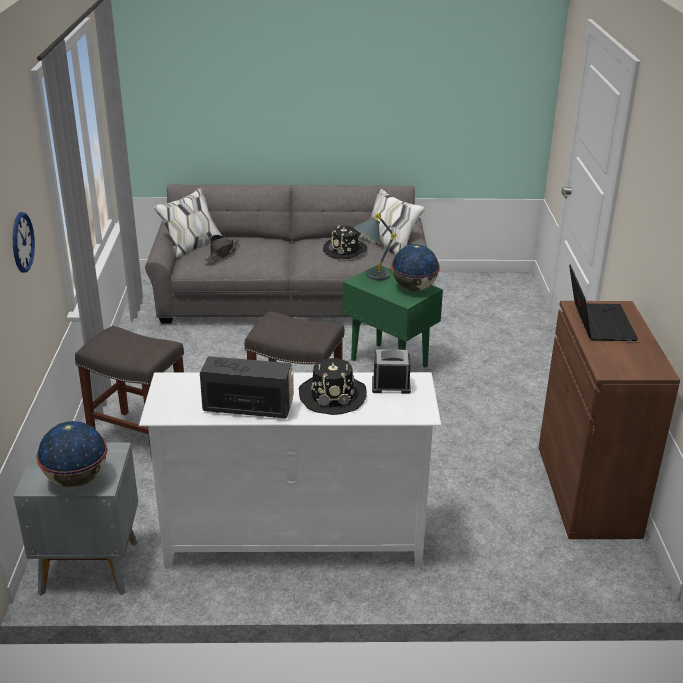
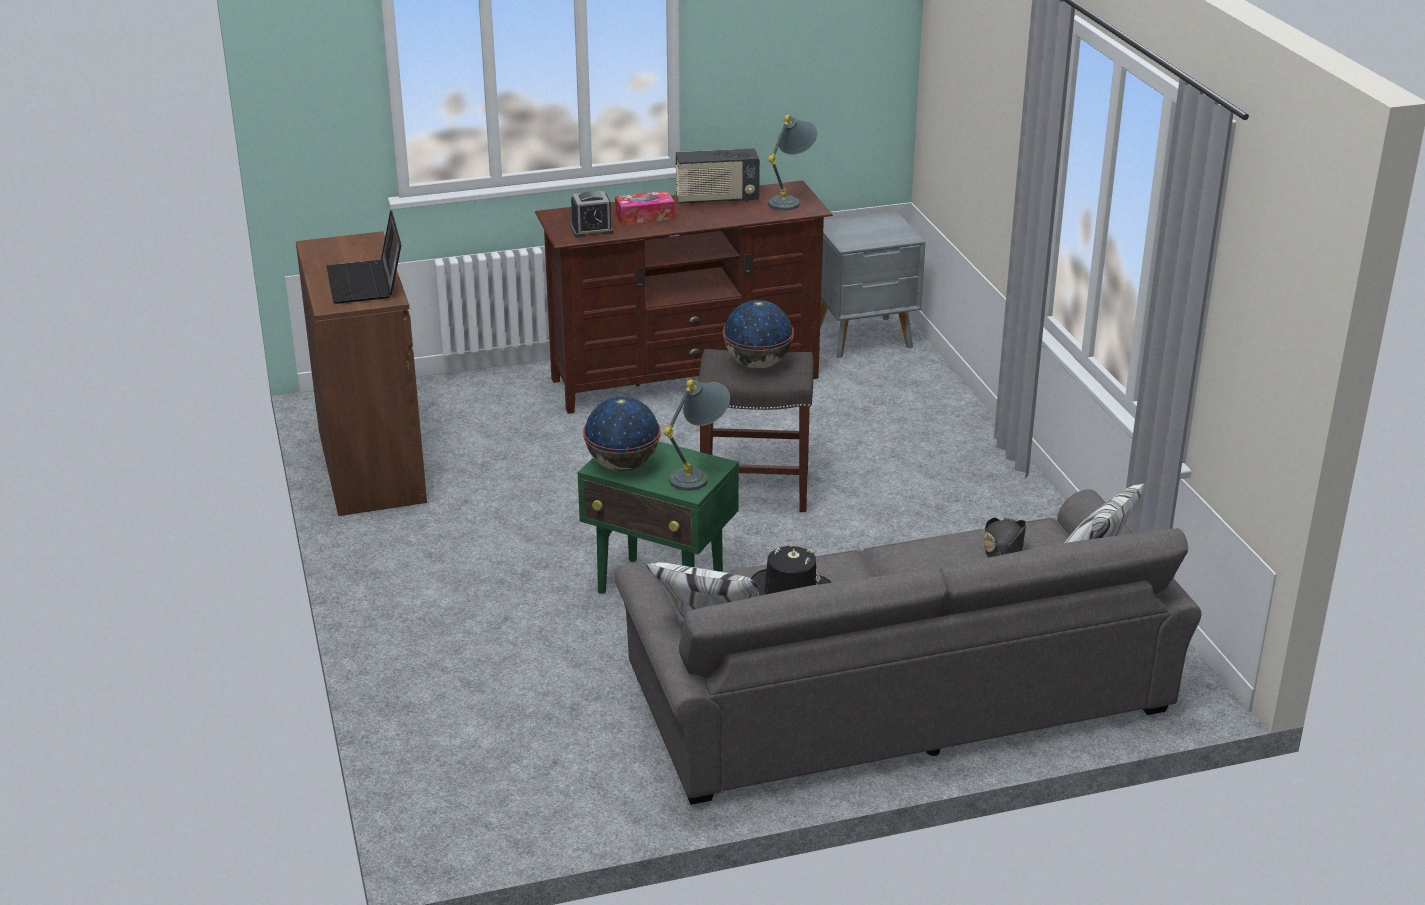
camera: 165 degrees right, 0 degrees up
(22, 242) = (998, 121): wall clock -> none
(76, 480) = (856, 224): globe -> globe (757, 364)
(138, 436) = (932, 440): grey stool -> none
(177, 393) = (791, 201): none -> grey table lamp
(293, 543) = (685, 378): white tv stand -> brown tv stand
(332, 396) = (644, 216): black hat -> tissue box

